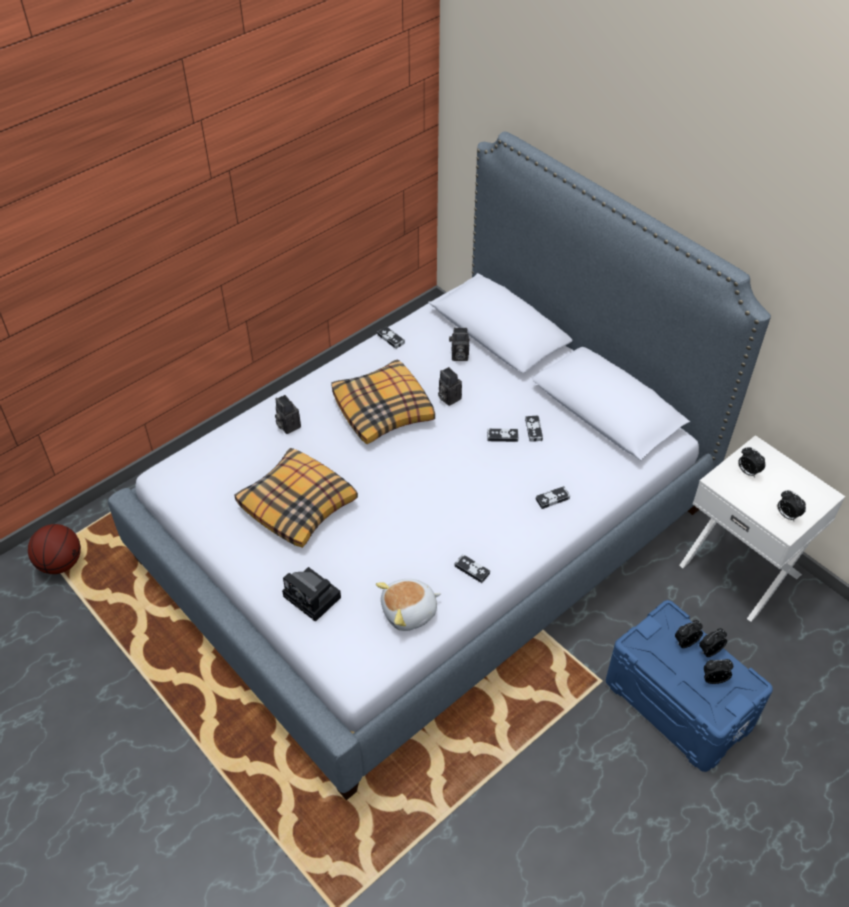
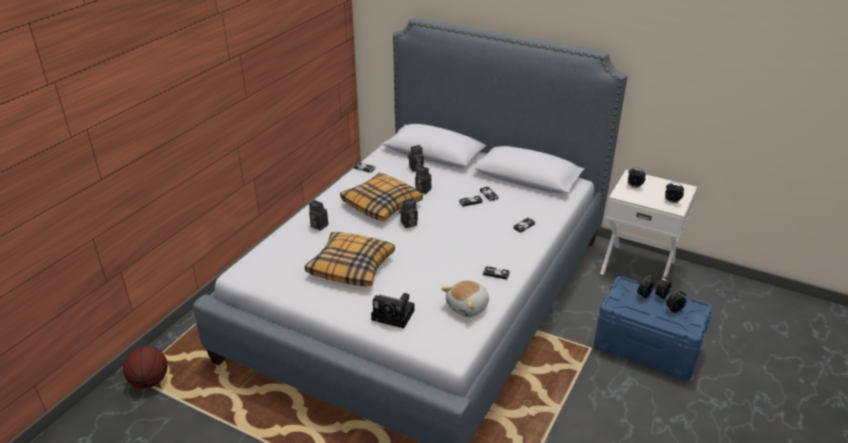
camera: 20 degrees left, 15 degrees down
(401, 454) = (408, 224): none -> camera

